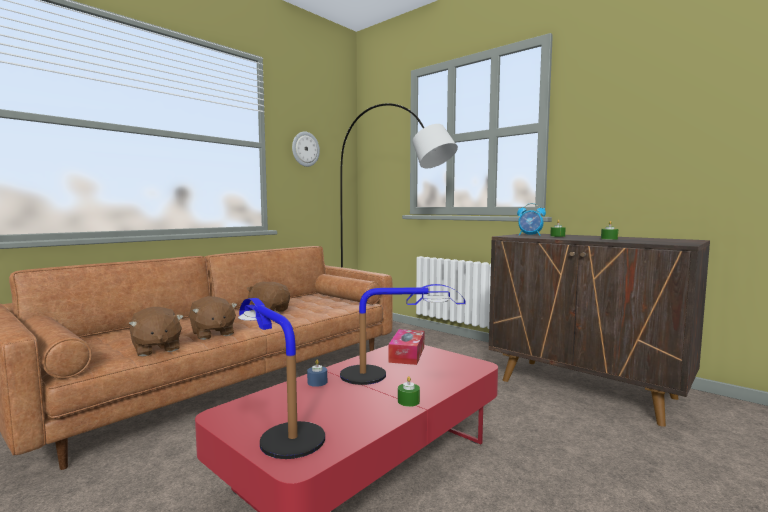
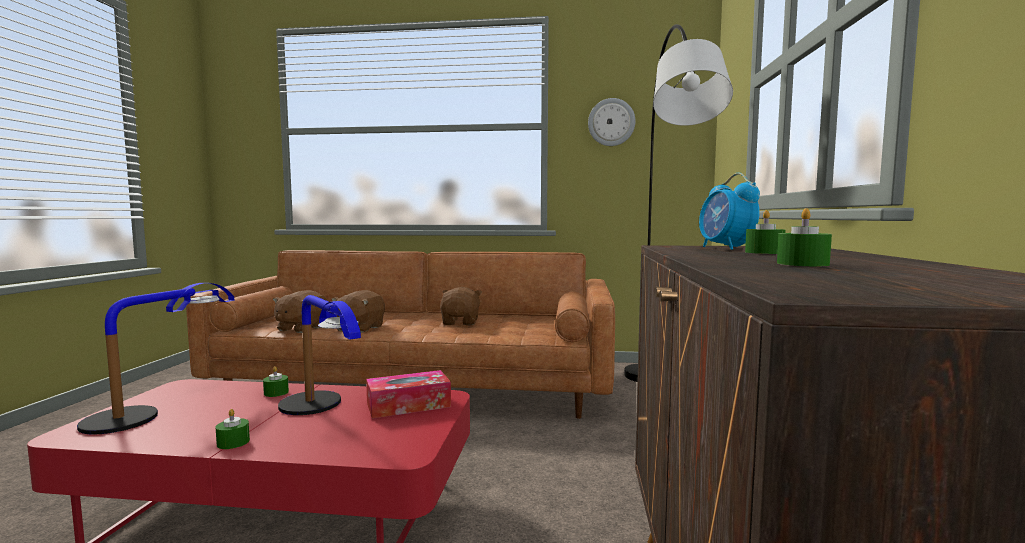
camera: 55 degrees right, 0 degrees up
(317, 382) = (276, 392): blue candle -> green candle

